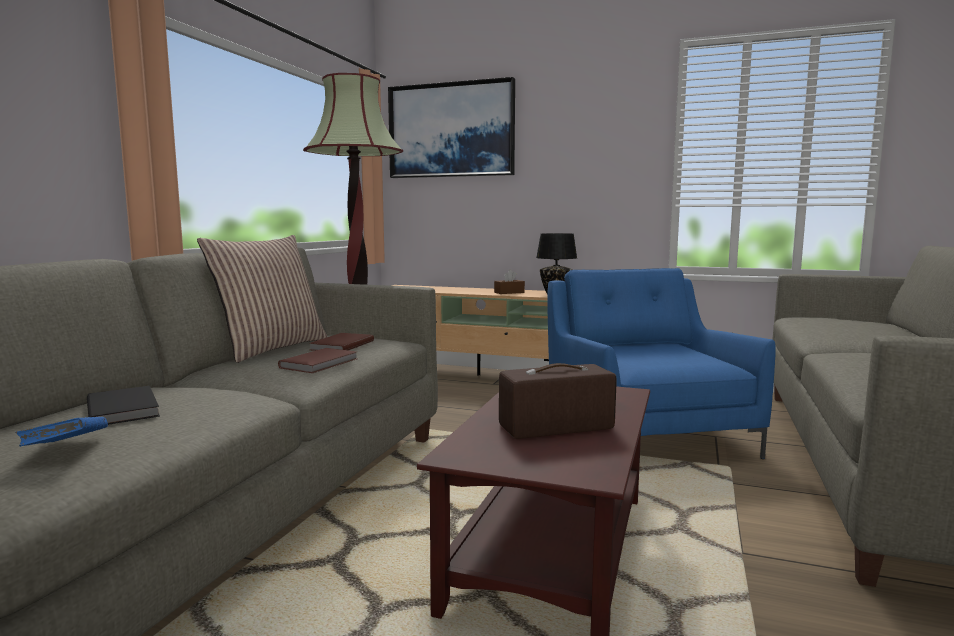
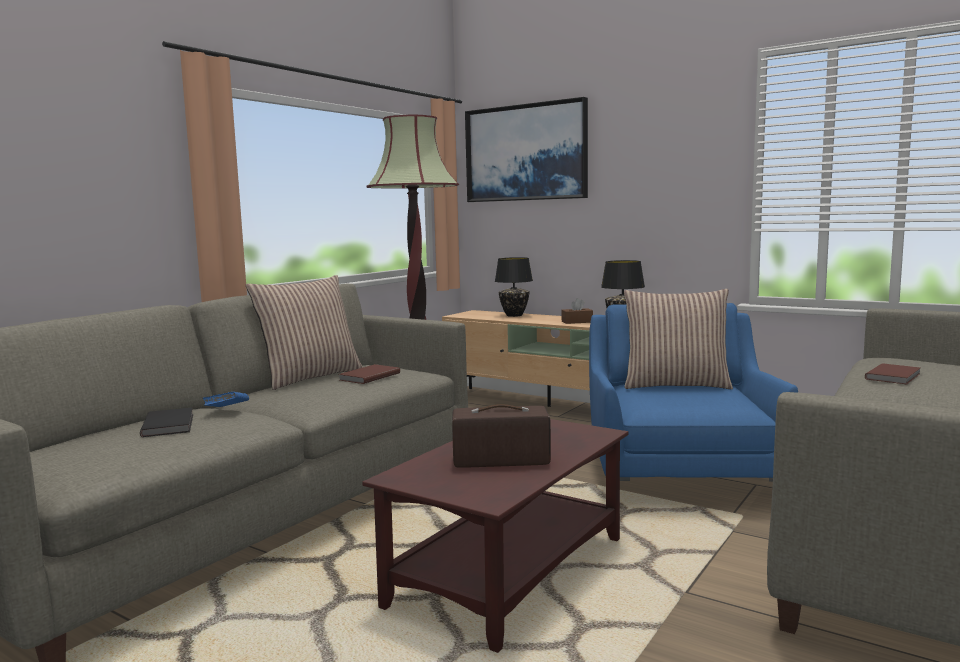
camera: 15 degrees right, 0 degrees up
(66, 450) = (118, 452): blue book -> blue book (227, 411)
(321, 363) = (338, 393): brown book -> brown book (894, 376)
(442, 288) = (514, 315): none -> black table lamp
(637, 346) = (675, 385): none -> pillow

